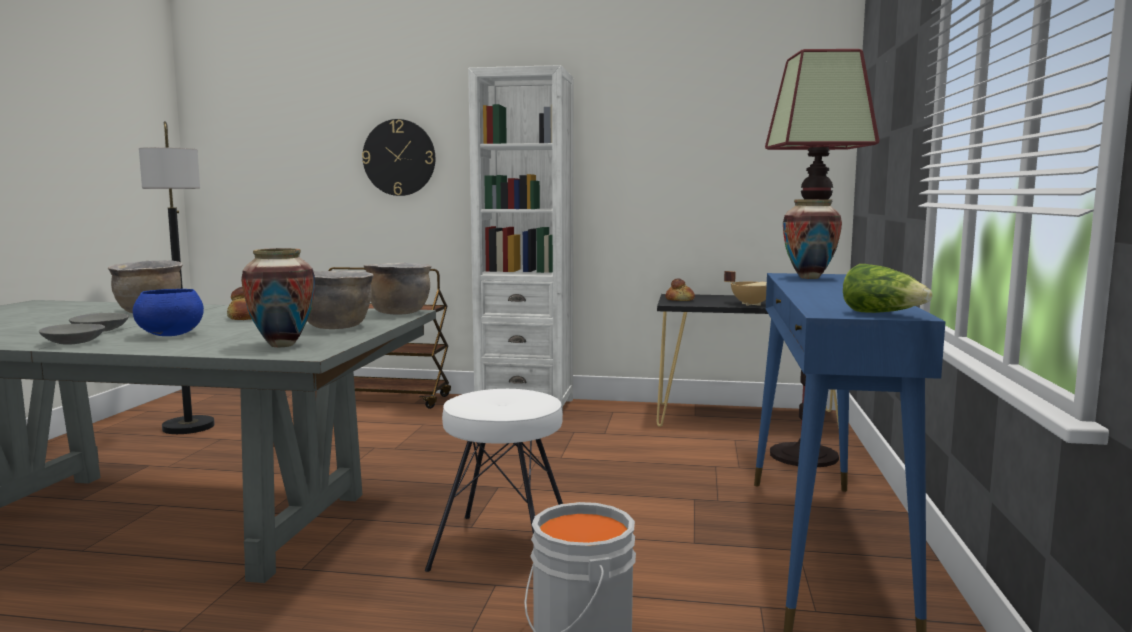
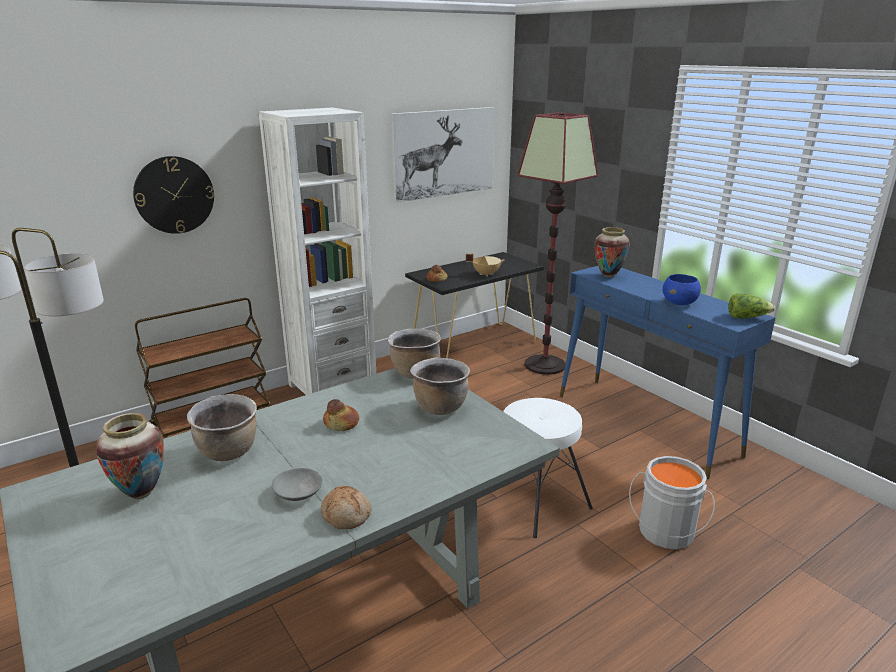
camera: 45 degrees left, 15 degrees up
(74, 342) = (346, 515): grey bowl -> bread
(171, 335) = (375, 469): blue bowl -> blue bowl (679, 303)
(282, 345) = (486, 443): vase -> vase (141, 493)
(732, 141) = (444, 153): none -> picture

